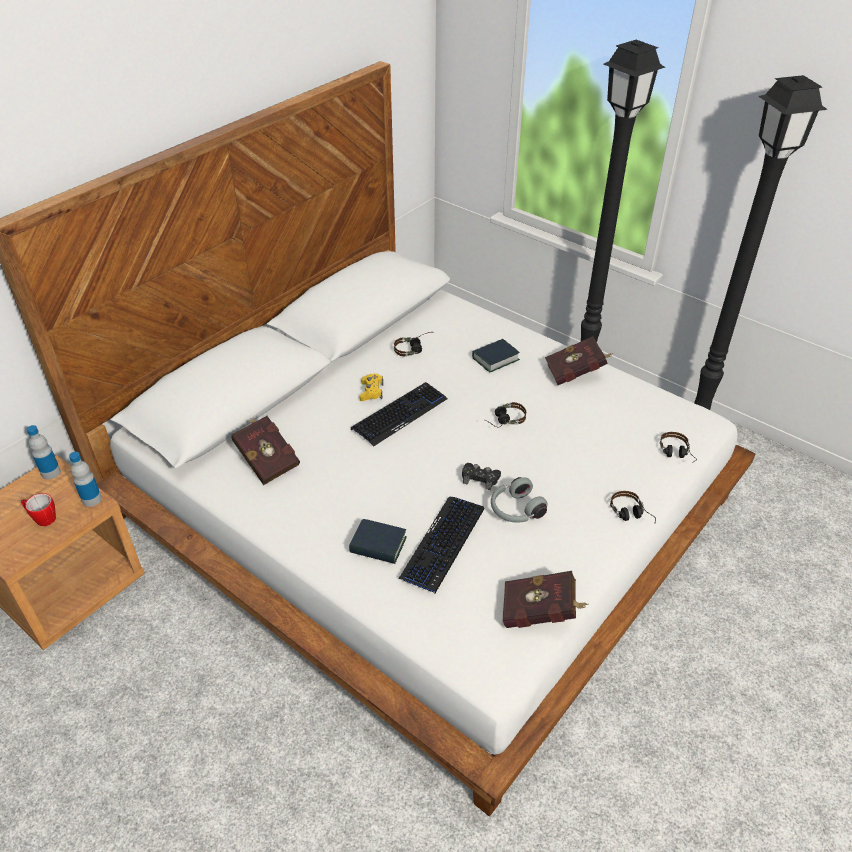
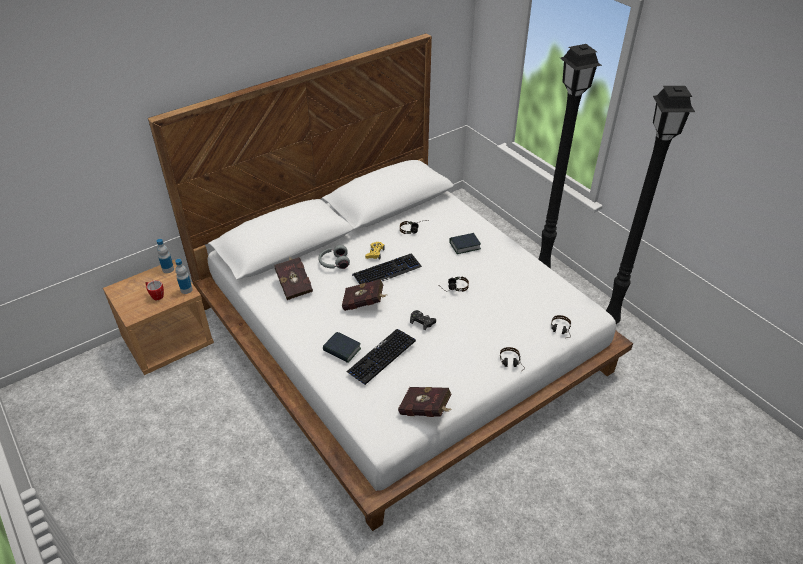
camera: 15 degrees right, 0 degrees up
(515, 510) = (437, 346): grey headphones -> grey headphones (334, 263)
(576, 373) = (516, 264): red book -> red book (365, 303)

